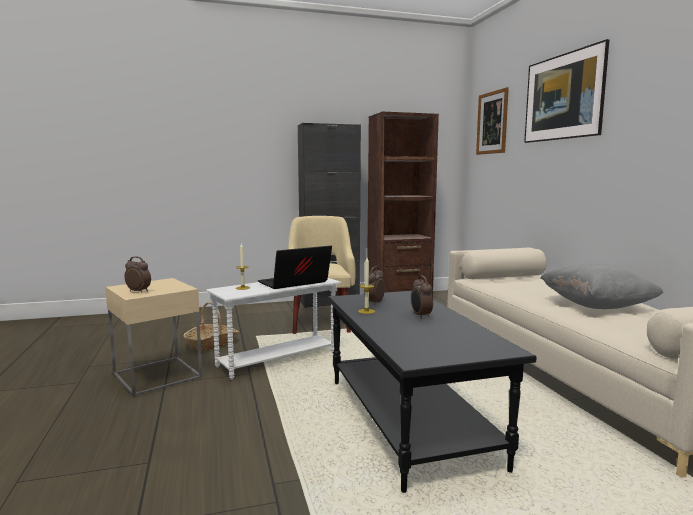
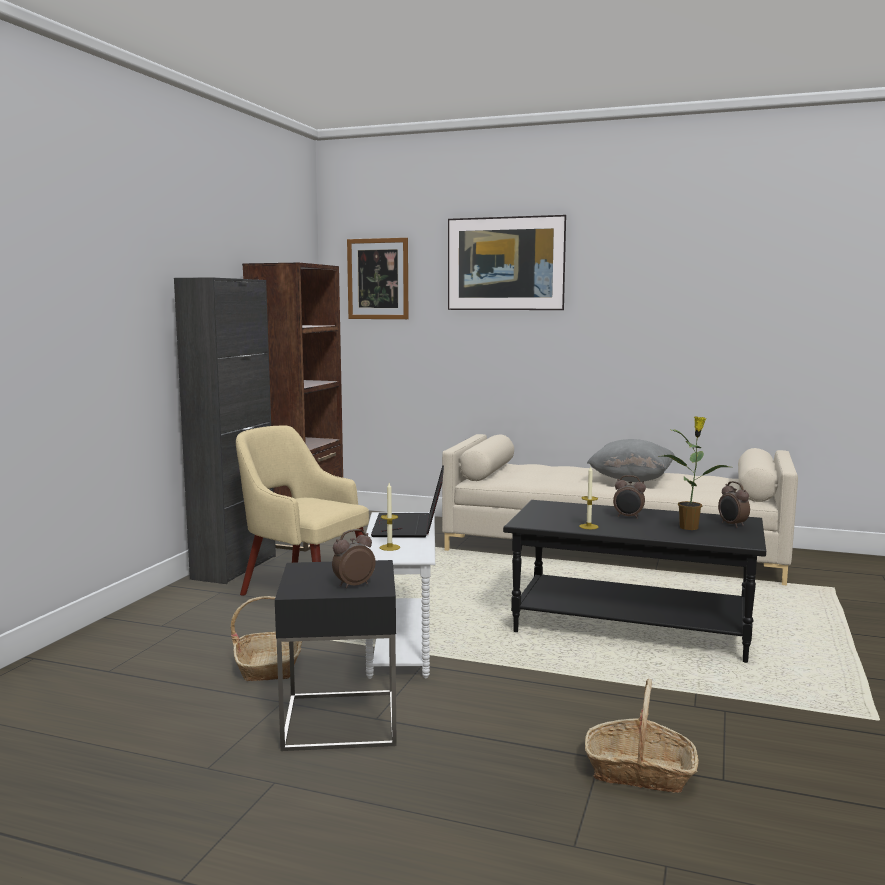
camera: 55 degrees left, 0 degrees up
(134, 483) = (639, 771): none -> basket
(157, 375) = (340, 720): beige side table -> black side table
(374, 303) = (561, 519): alarm clock -> alarm clock (732, 525)
(428, 336) = (689, 527): none -> potted plant

